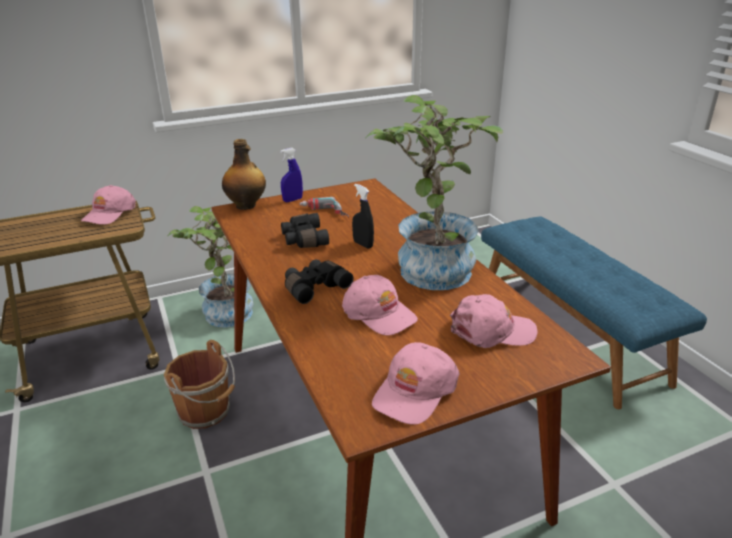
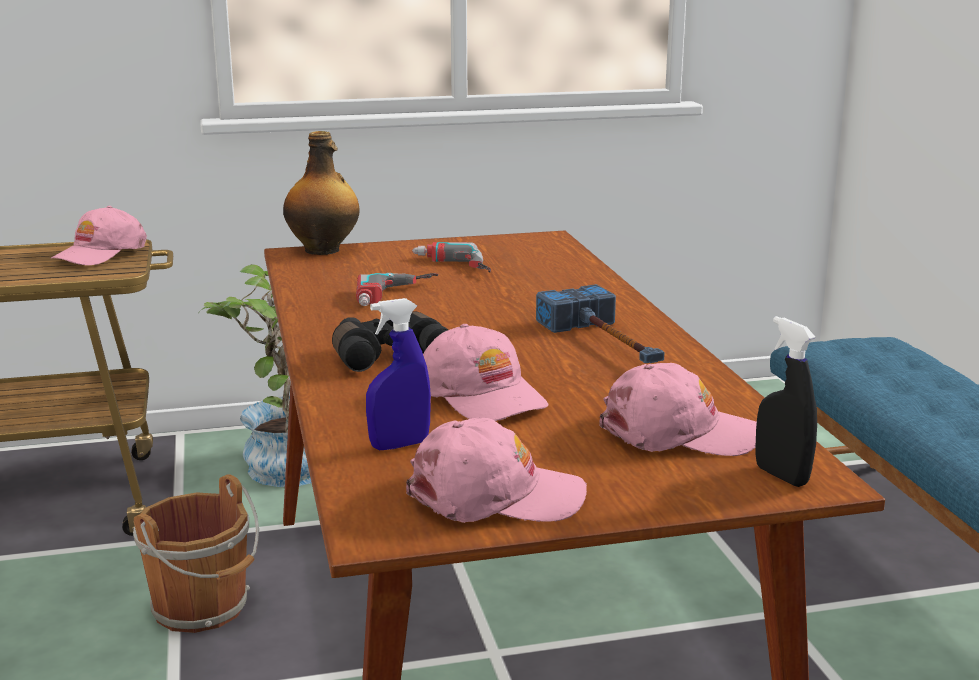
camera: 10 degrees right, 10 degrees down
(292, 200) = (405, 248): blue spray bottle -> blue spray bottle (399, 445)
(303, 239) = (399, 296): black binoculars -> power drill
(363, 244) = (499, 309): black spray bottle -> black spray bottle (781, 476)
(414, 391) = (494, 496): pink cap -> pink cap turned 135 degrees counterclockwise
(430, 266) = (607, 343): potted plant -> hammer

